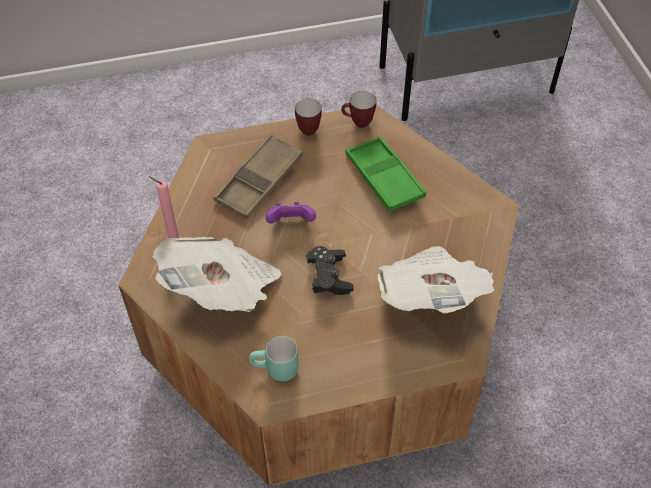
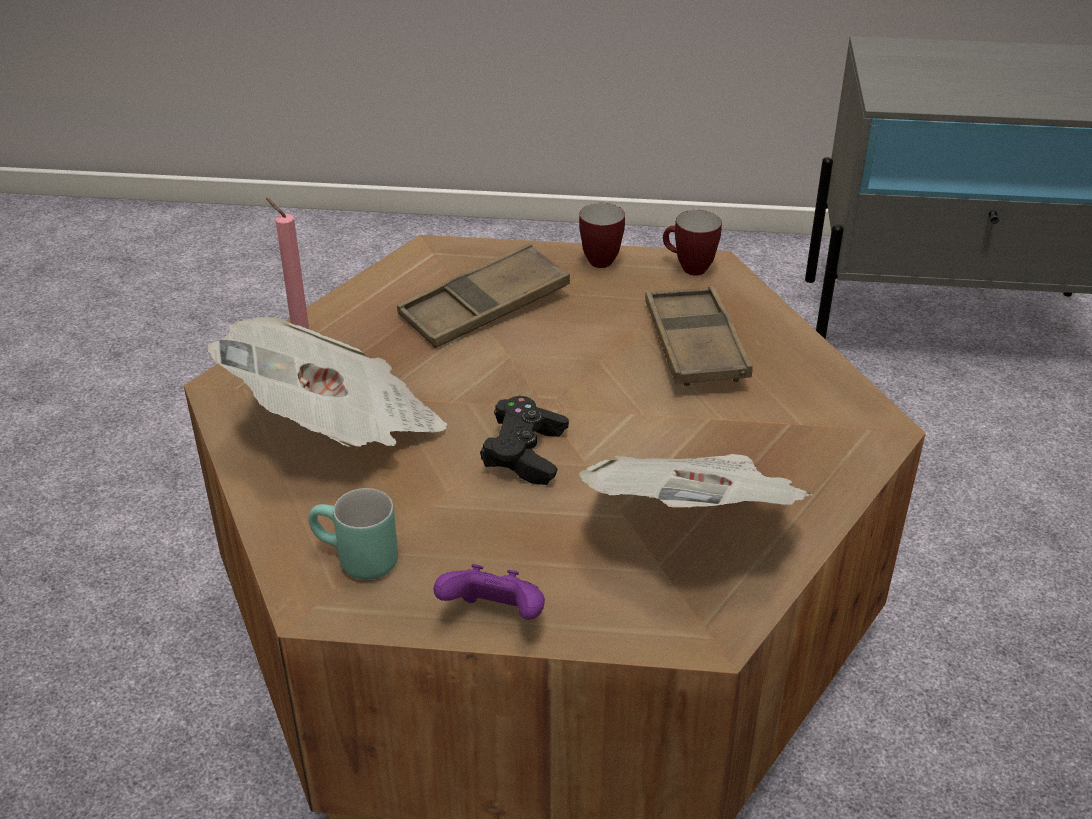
camera: 20 degrees right, 15 degrees down
(291, 223) = (503, 369): purple game controller -> purple game controller (495, 617)
(384, 178) = (694, 345): green tray -> brown tray

